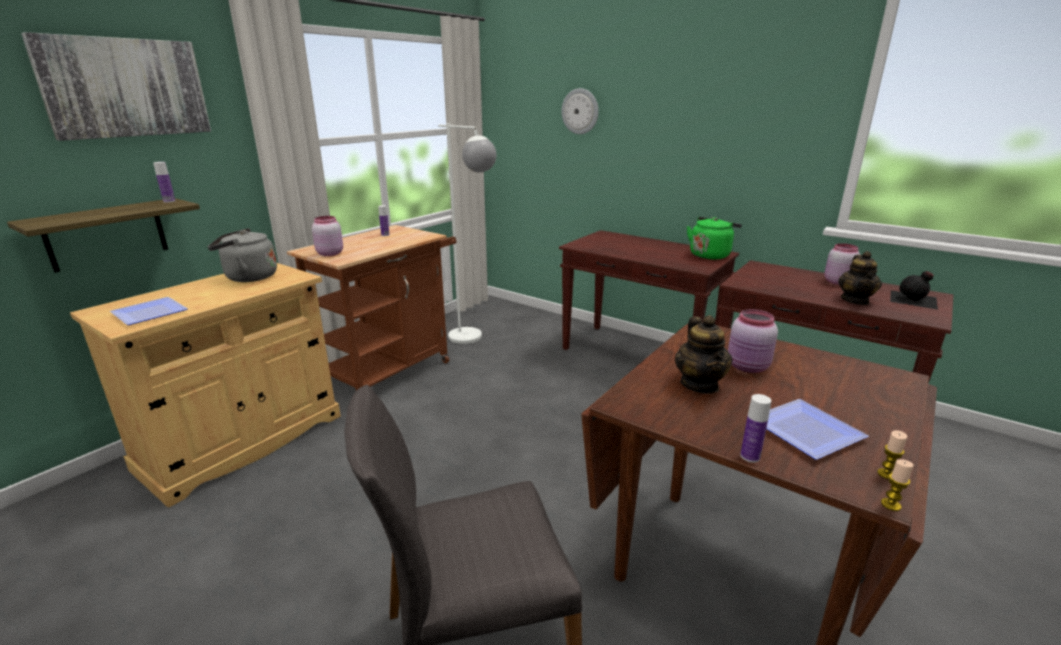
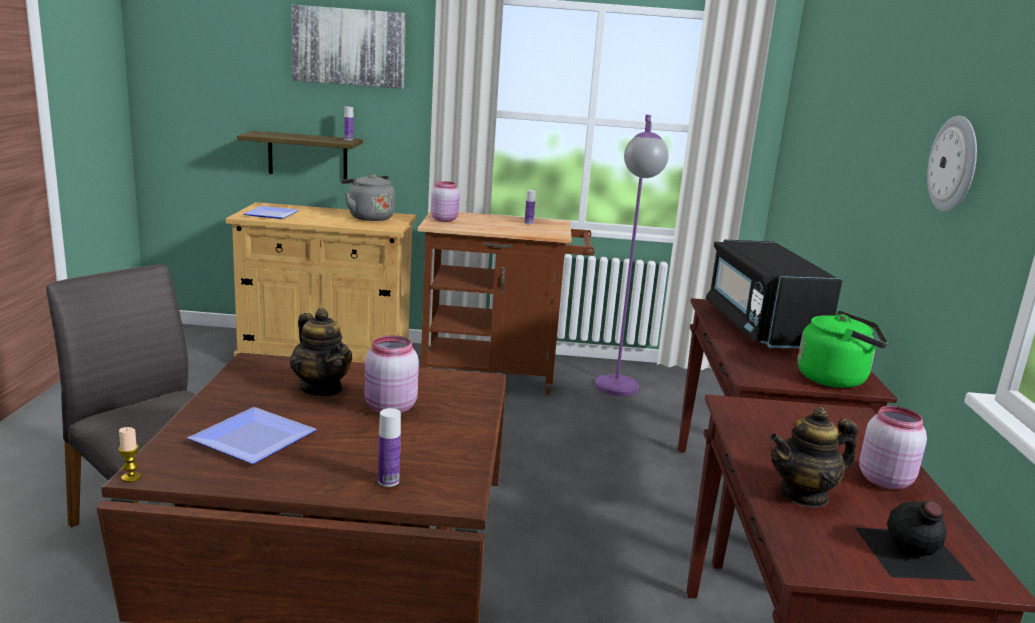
camera: 55 degrees right, 5 degrees down
(473, 340) = (617, 393): white floor lamp -> purple floor lamp
(580, 111) = (835, 124): wall clock -> wall clock (954, 164)
(624, 246) = (761, 327): none -> black microwave
(700, 384) = (321, 388): teapot -> teapot turned 90 degrees counterclockwise
(750, 456) = (187, 416): bottle -> bottle (388, 481)
(886, 474) = (187, 477): candle -> none

